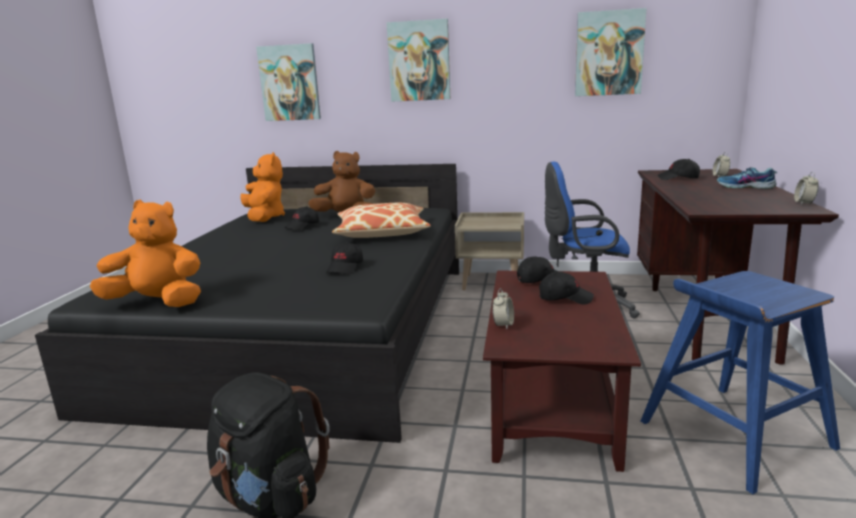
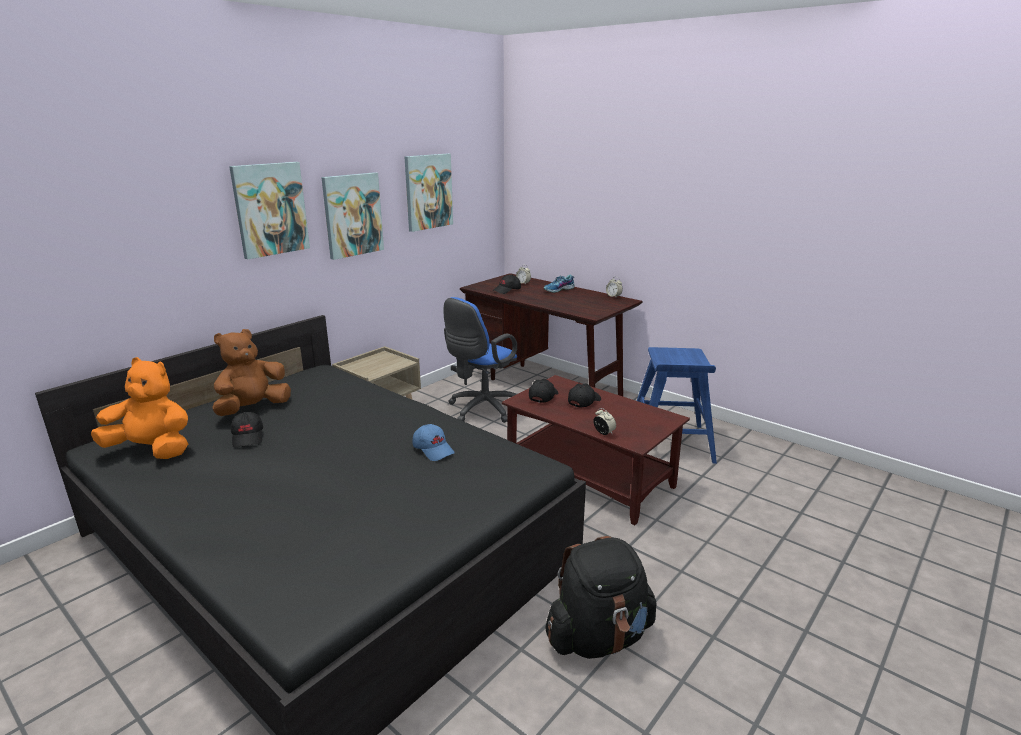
camera: 60 degrees left, 5 degrees up
(158, 303) = (388, 568): orange plush toy -> none
(290, 83) = (93, 253): picture -> picture (352, 215)
(345, 268) = (433, 449): black cap -> blue cap
(382, 232) = (352, 409): pillow -> none

